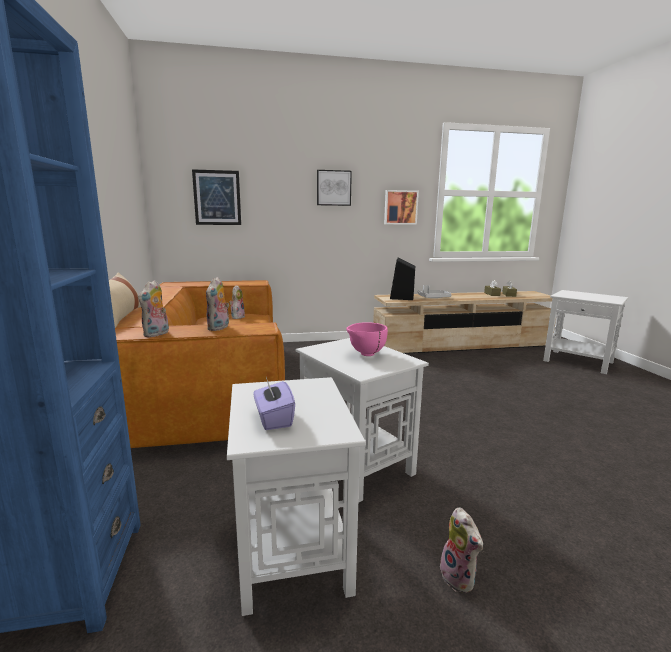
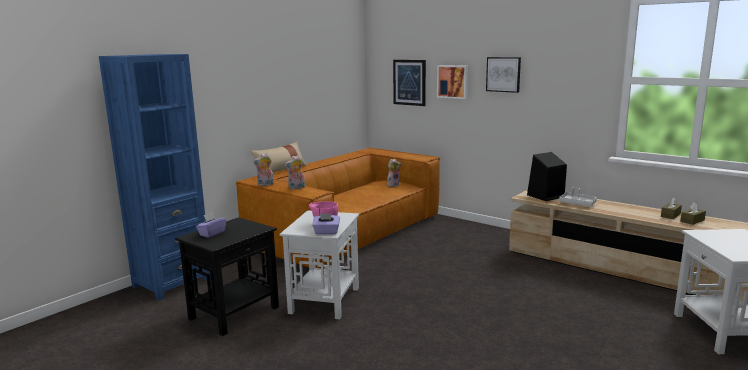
camera: 50 degrees right, 0 degrees up
(292, 548) = (235, 312): white side table -> black side table
(400, 207) = (574, 96): picture -> picture (453, 81)
(401, 361) = (326, 232): none -> purple tissue box
(460, 577) = (262, 356): plush toy -> none

